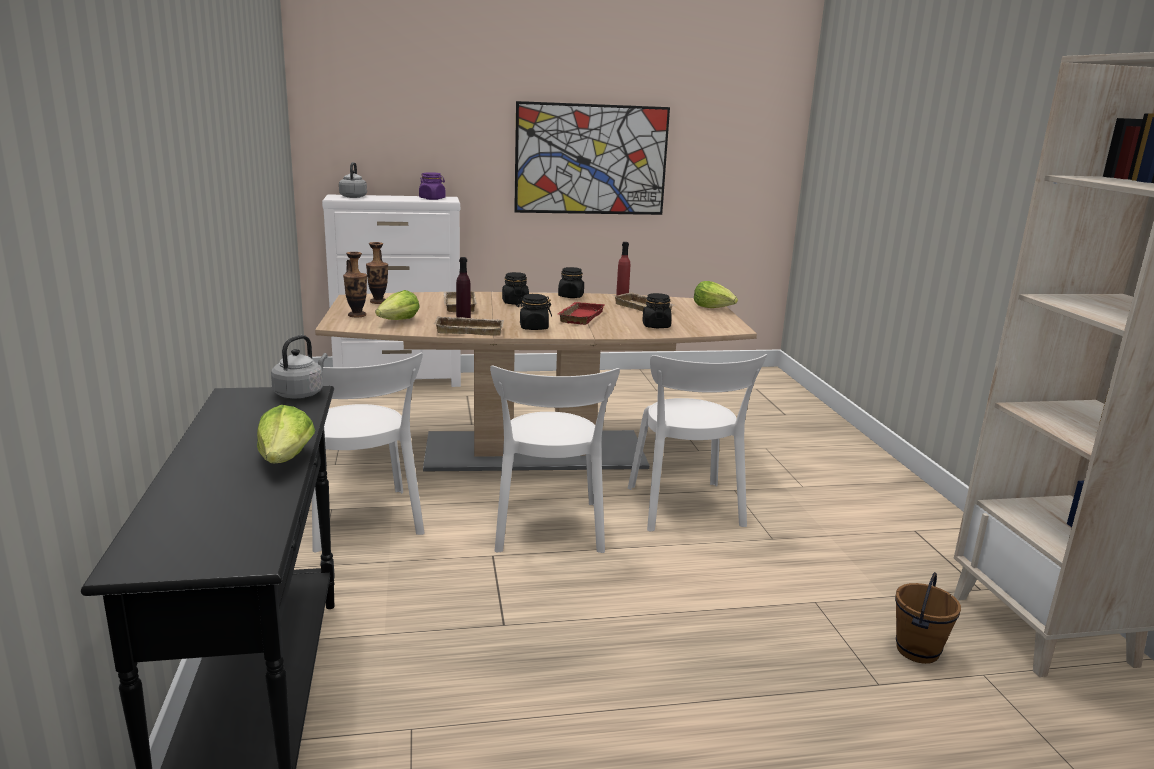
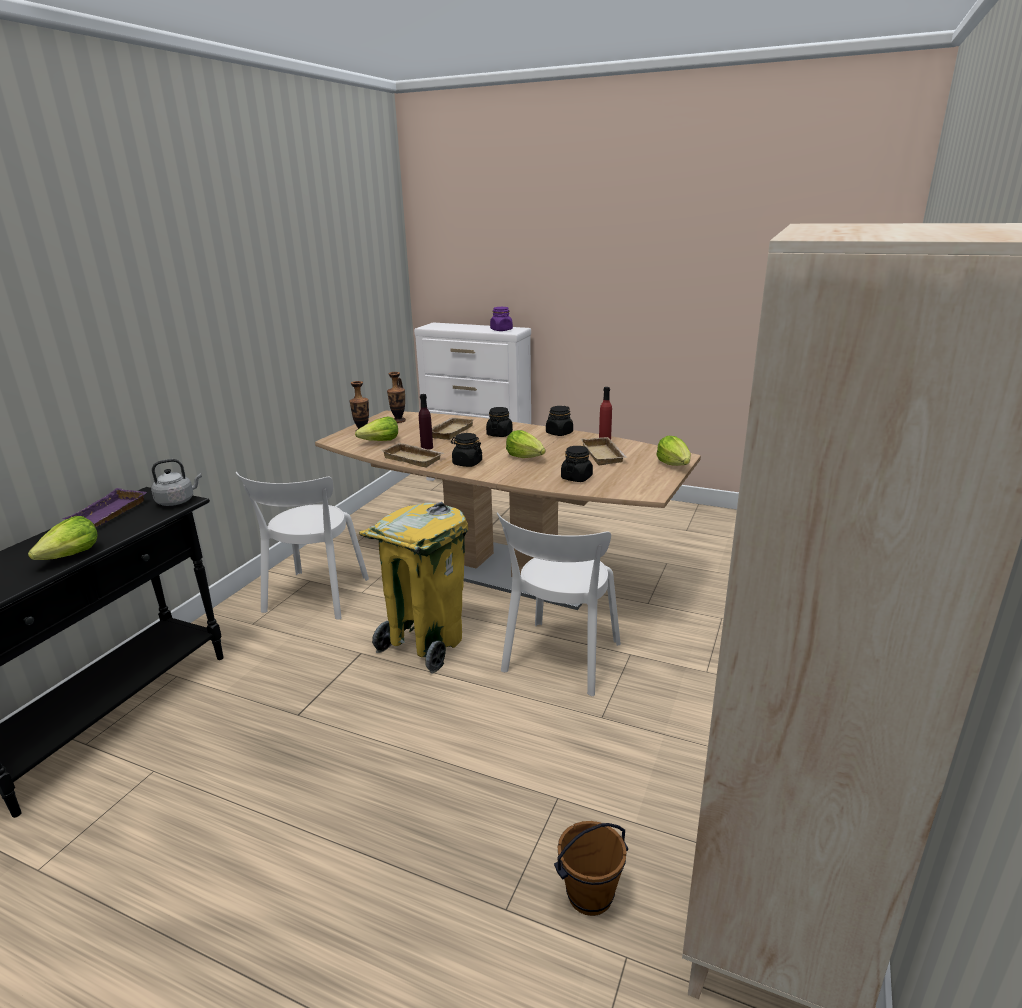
camera: 35 degrees right, 5 degrees up
(234, 418) = (109, 514): none -> purple tray
(353, 197) = (444, 326): grey kettle -> none
(548, 530) = (425, 644): white chair -> yellow trash can
(579, 317) = (526, 457): red tray -> lettuce
(591, 159) = (653, 296): picture -> none

